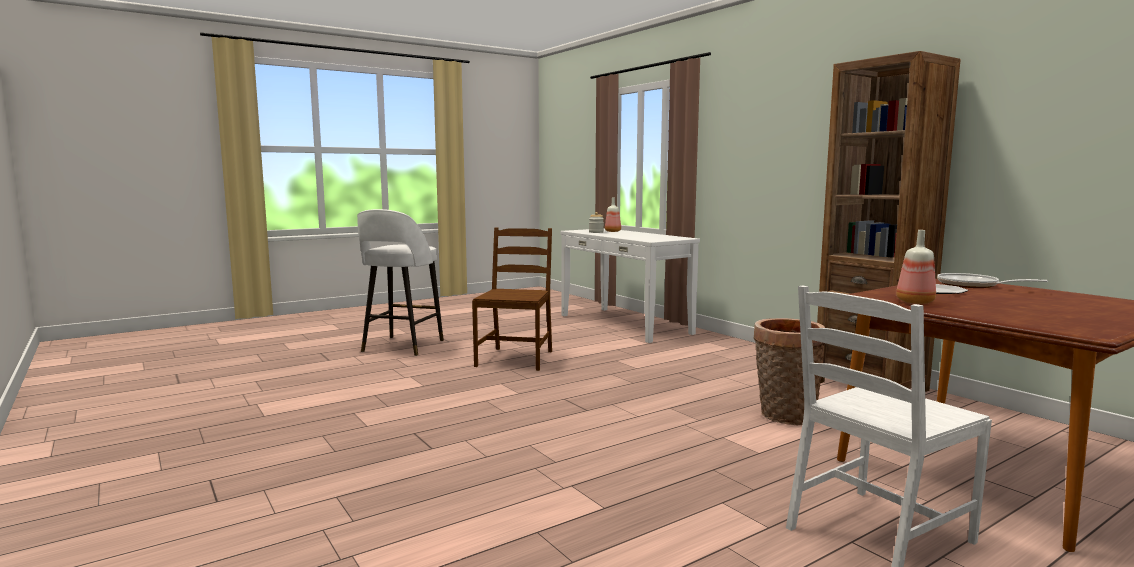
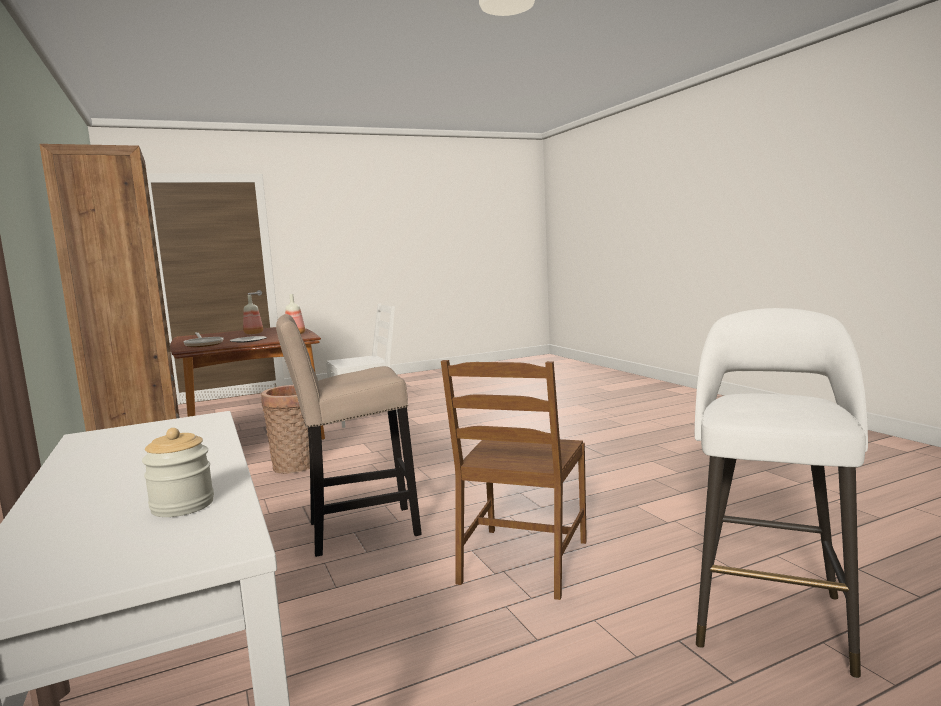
camera: 170 degrees left, 0 degrees up
(613, 231) = (92, 520): bottle -> bottle (253, 333)
(636, 368) = (356, 530): none -> beige stool

